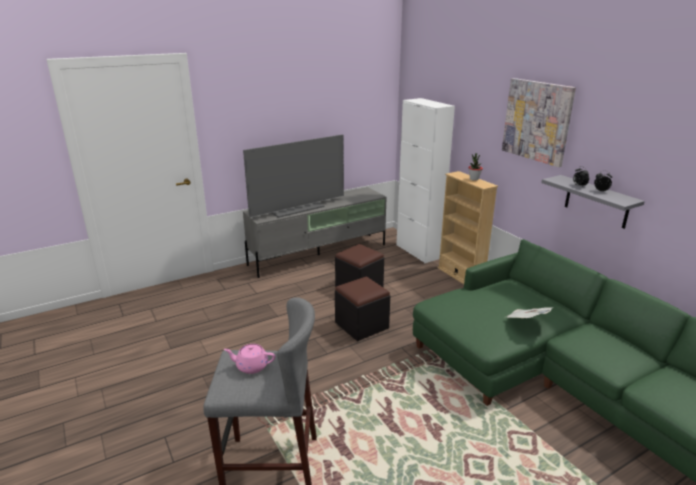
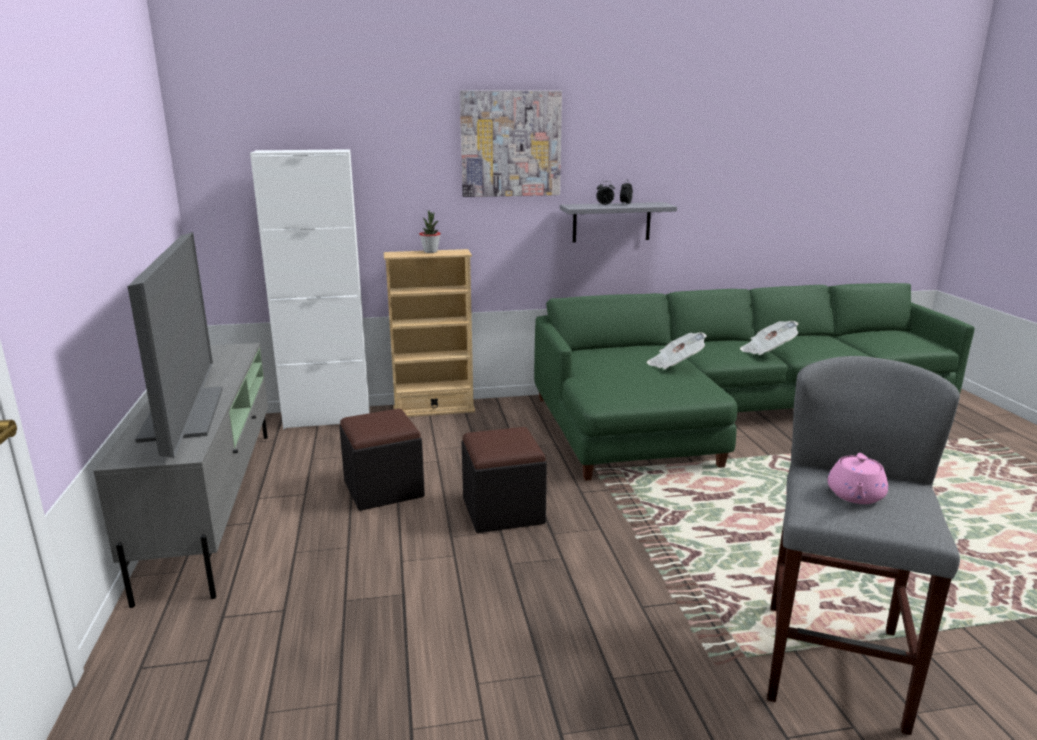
camera: 70 degrees left, 5 degrees down
(626, 367) = (767, 351): none -> newspaper

